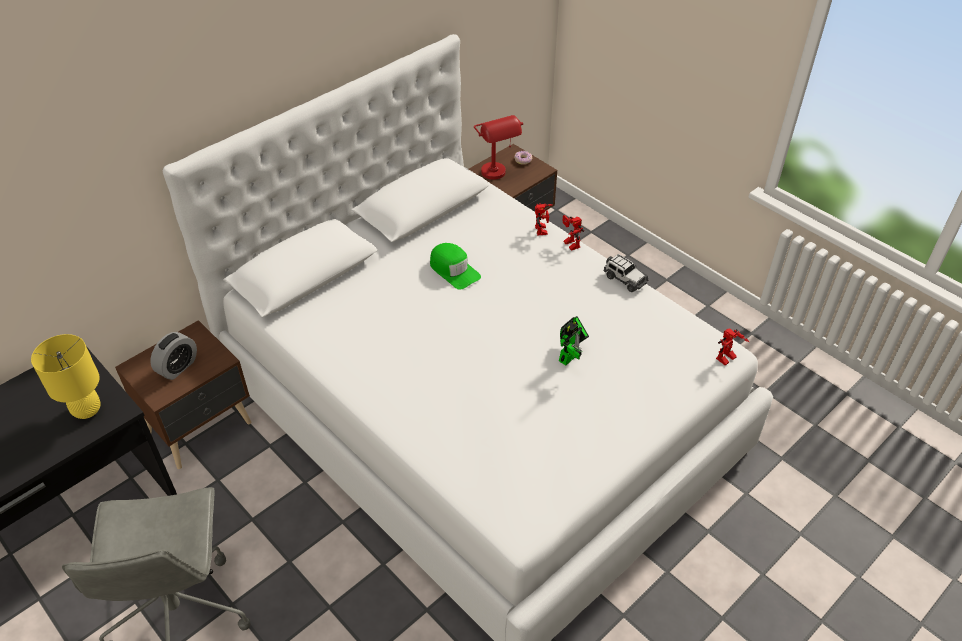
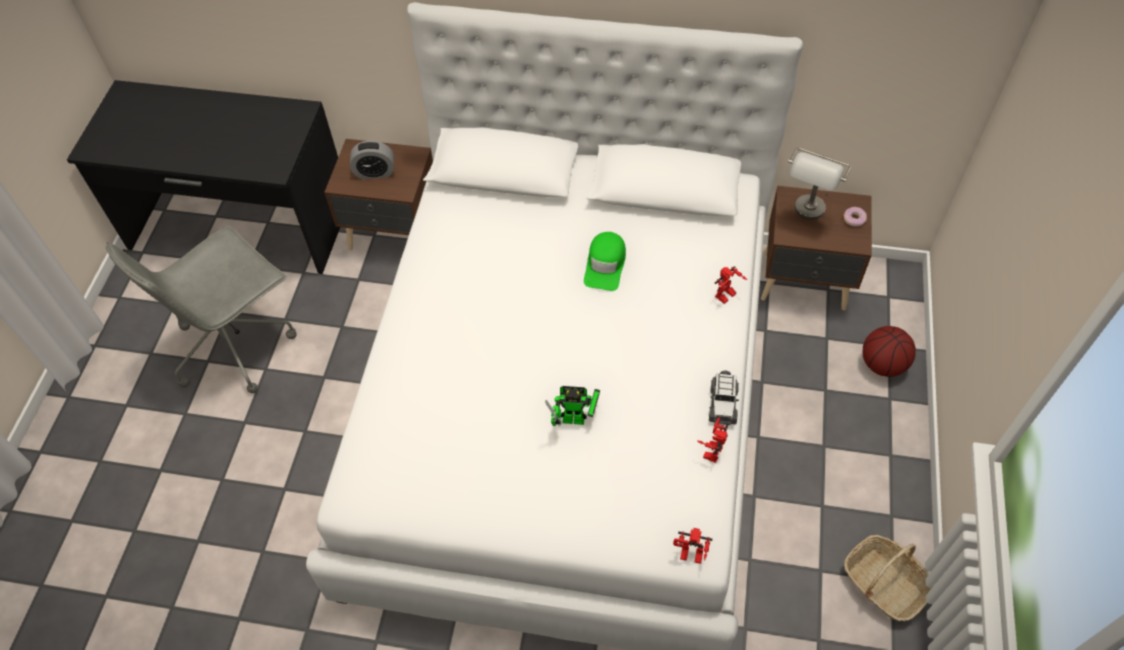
camera: 55 degrees right, 10 degrees up
(89, 410) = (263, 155): yellow table lamp -> none
(498, 176) = (806, 216): red table lamp -> grey table lamp
(569, 244) = (728, 329): toy robot -> toy robot (710, 449)
(601, 242) = (882, 365): none -> basketball
(749, 338) = (883, 583): none -> basket

